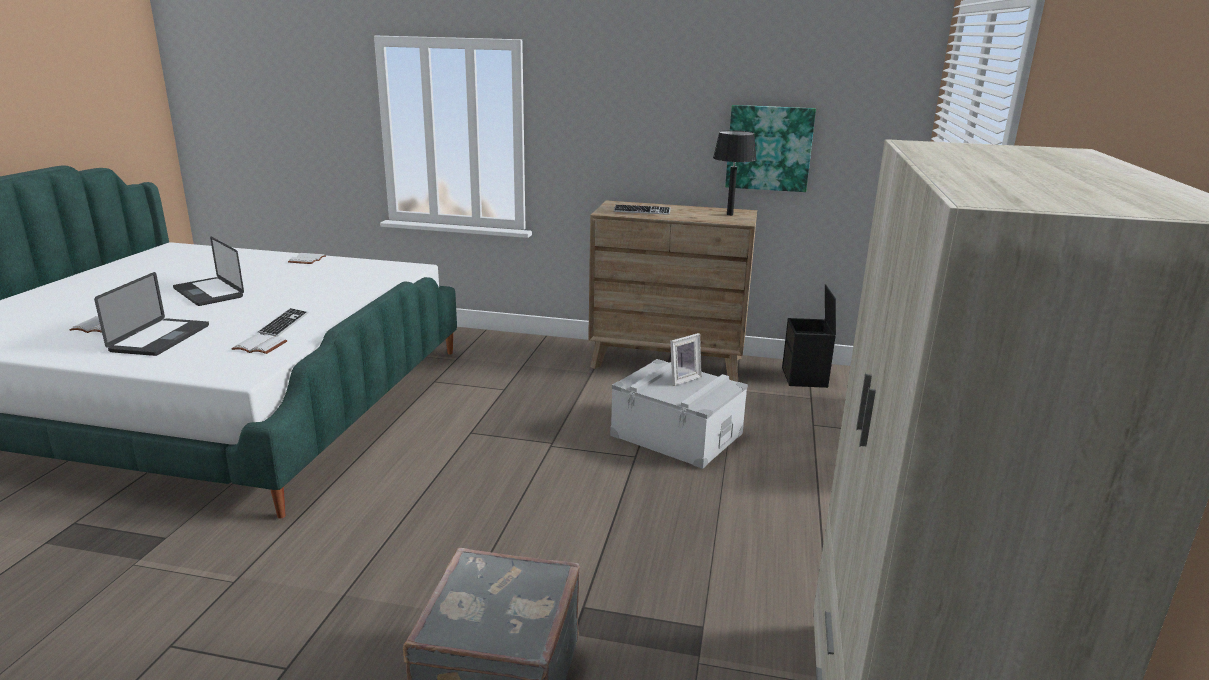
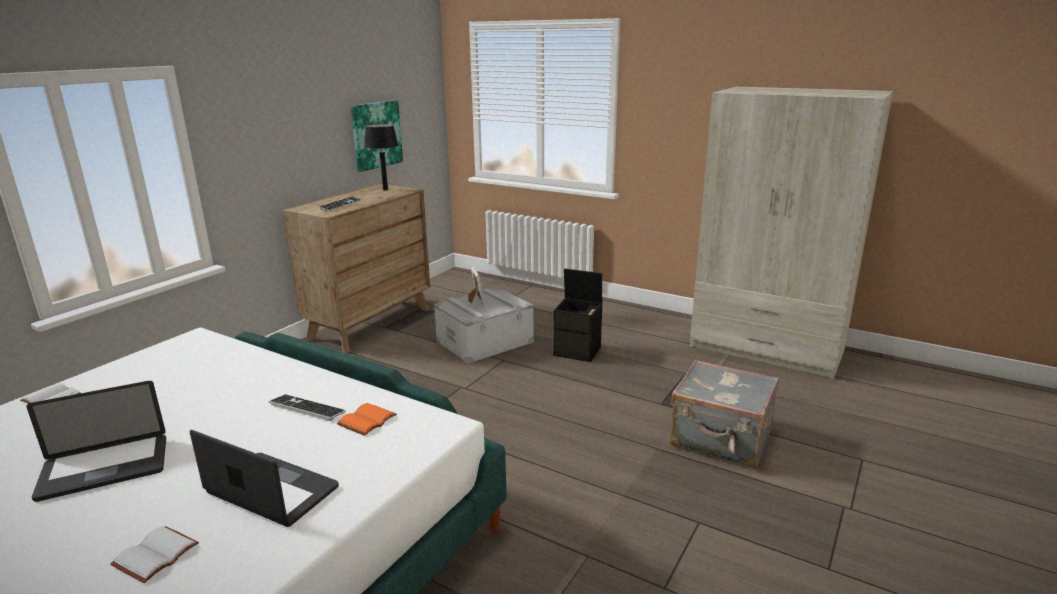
camera: 70 degrees left, 0 degrees up
(258, 347) = (367, 421): white book -> orange book
(805, 378) = (443, 289): black storage box -> black storage box (578, 351)

